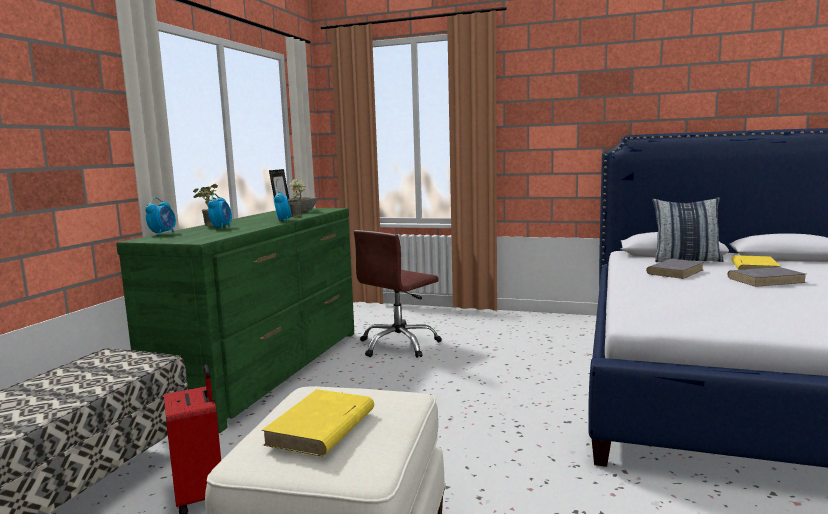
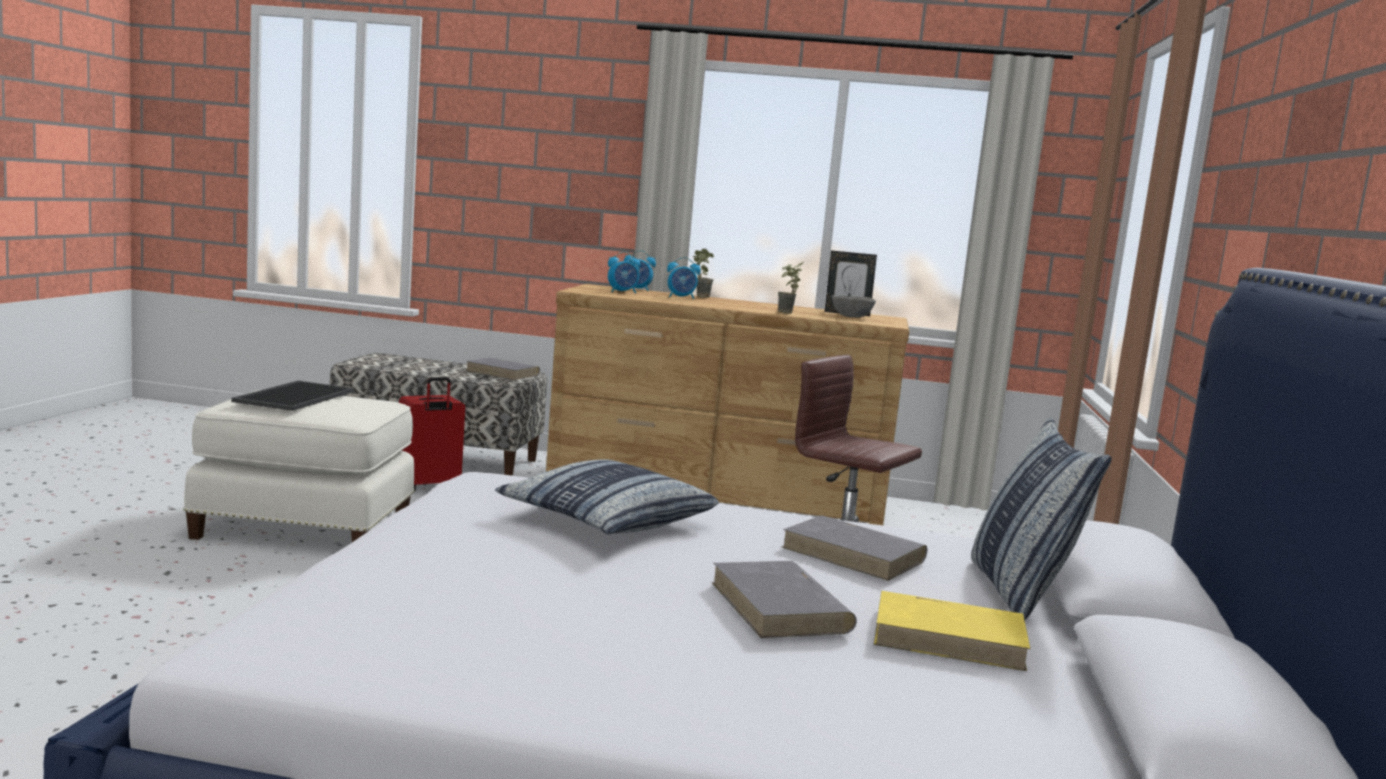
camera: 80 degrees right, 0 degrees up
(98, 363) = (503, 373): none -> grey book
(268, 369) = (717, 496): green dresser -> brown dresser
(283, 221) = (741, 308): alarm clock -> alarm clock (622, 292)
(321, 428) = (294, 396): yellow book -> tray
(691, 298) = (606, 519): none -> pillow

